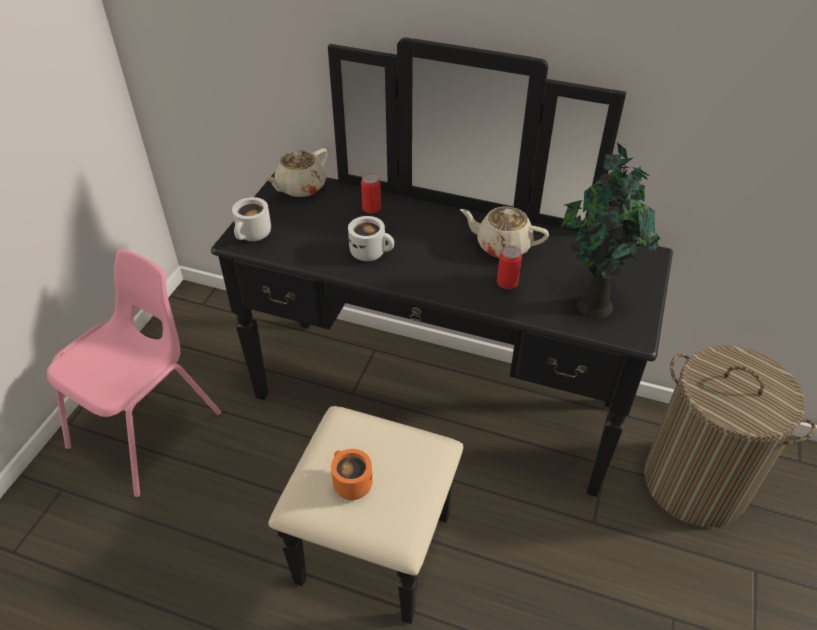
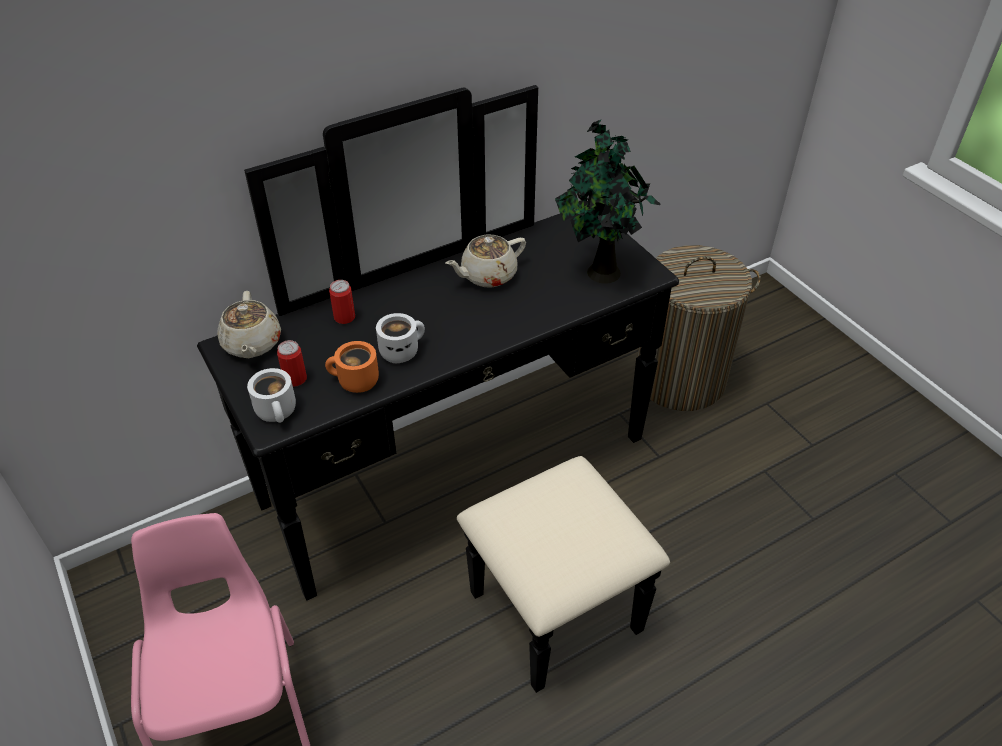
camera: 50 degrees left, 0 degrees up
(349, 484) = (562, 547): orange mug -> orange mug (355, 382)
(507, 282) = (530, 298): can -> can (295, 379)

